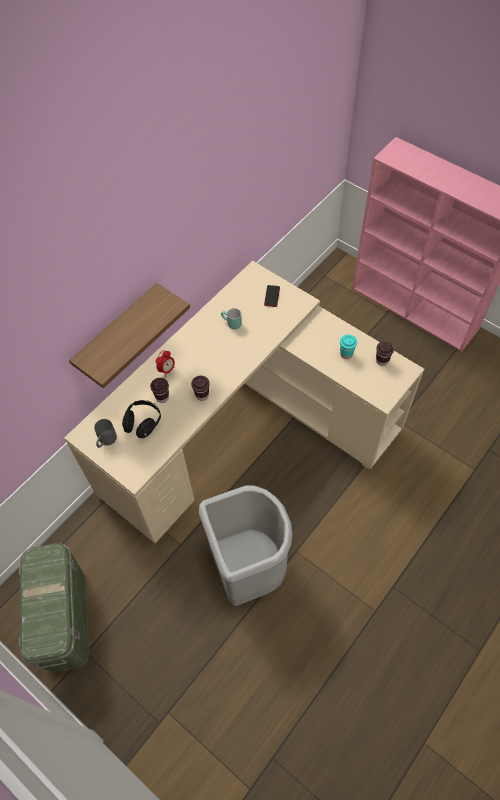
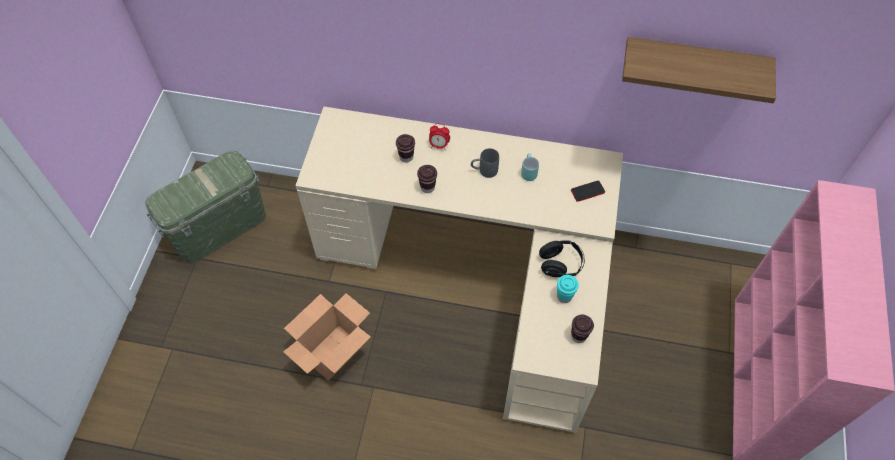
camera: 60 degrees right, 0 degrees up
(106, 441) = (336, 138): grey mug -> grey mug (484, 171)
(118, 334) = (420, 74): shelf -> shelf (693, 66)
(143, 423) = (370, 156): black headphones -> black headphones (560, 264)
(249, 568) = (333, 352): grey trash can -> cardboard box

